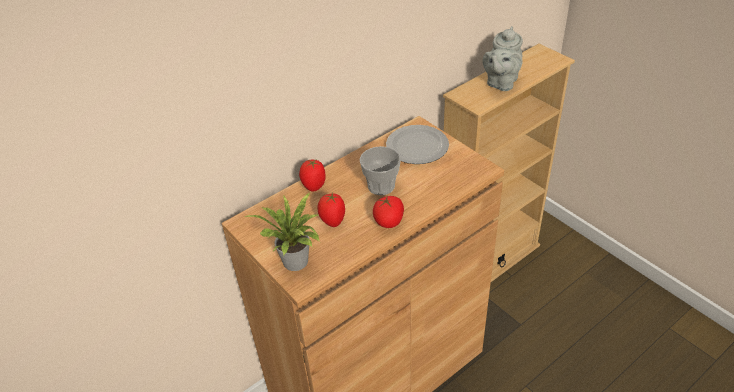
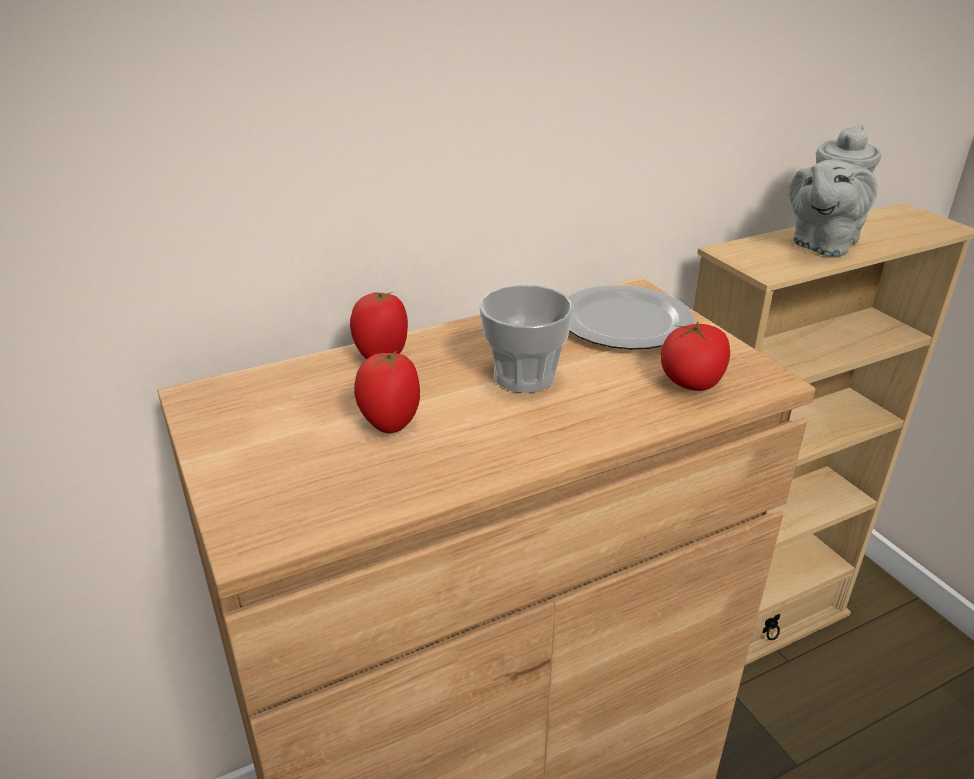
camera: 10 degrees right, 10 degrees down
(296, 264) = (263, 494): potted plant -> none
(389, 221) = (518, 444): tomato -> tomato (692, 382)

